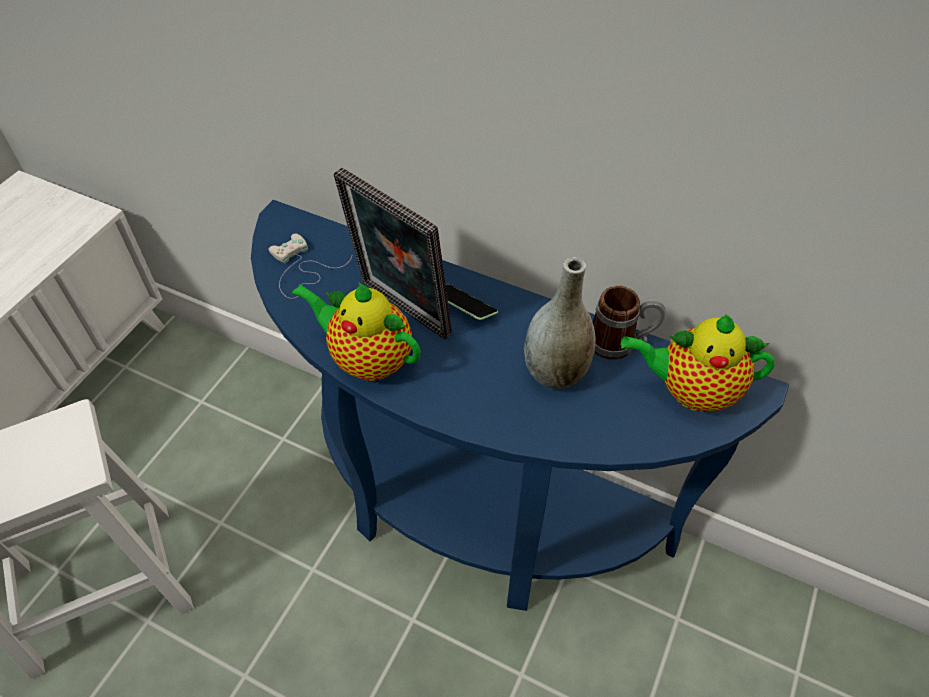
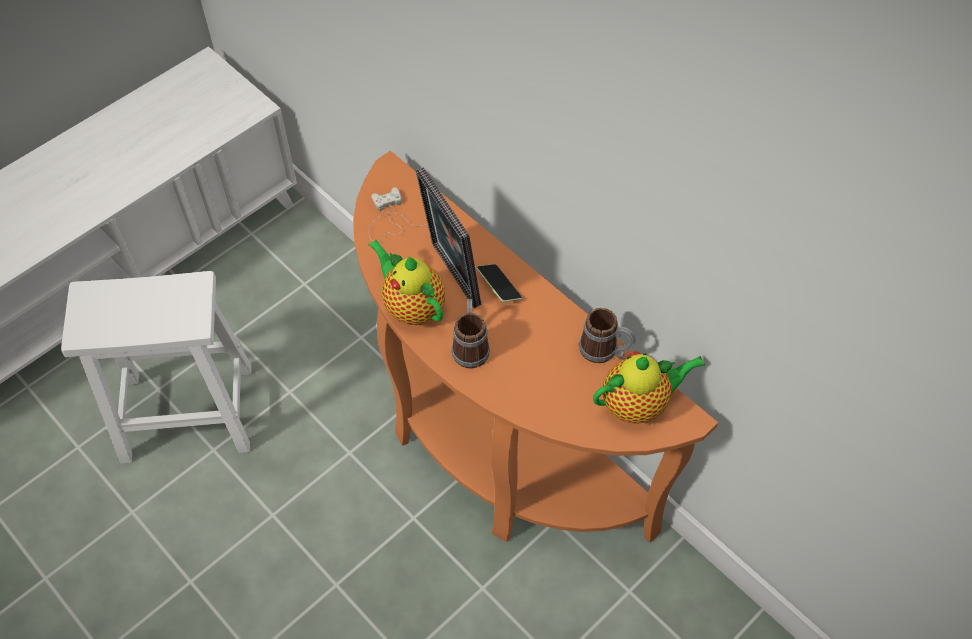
camera: 20 degrees right, 5 degrees up
(460, 384) = (470, 345): none -> mug
(469, 509) = (493, 446): blue console table -> orange console table
(555, 372) = (543, 359): grey vase -> none
(690, 391) = (638, 404): teapot -> teapot turned 135 degrees clockwise

